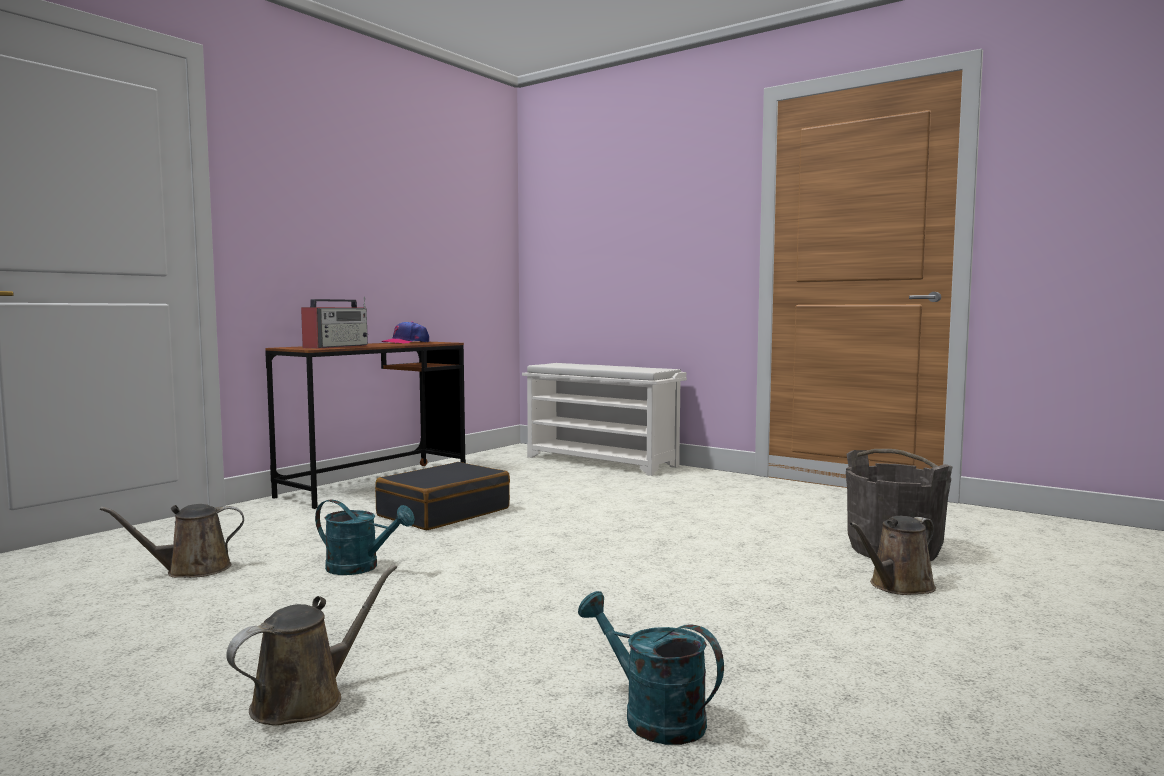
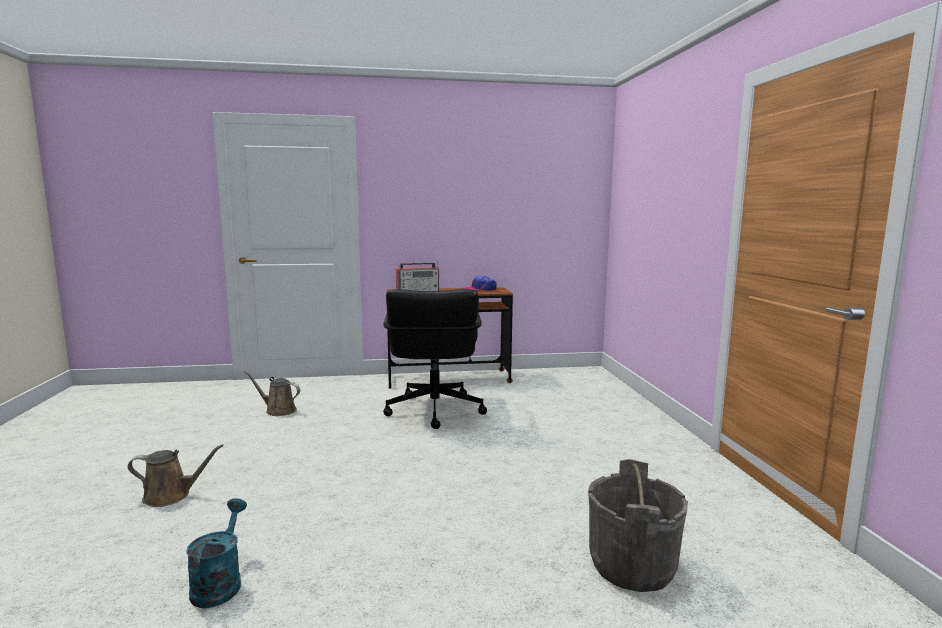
camera: 45 degrees right, 5 degrees up
(361, 568) = (326, 434): turquoise watering can -> none
(443, 512) = (434, 410): black suitcase -> black office chair
(602, 461) = (618, 397): white shoe rack -> none
(898, 586) = (544, 595): brown watering can -> none

